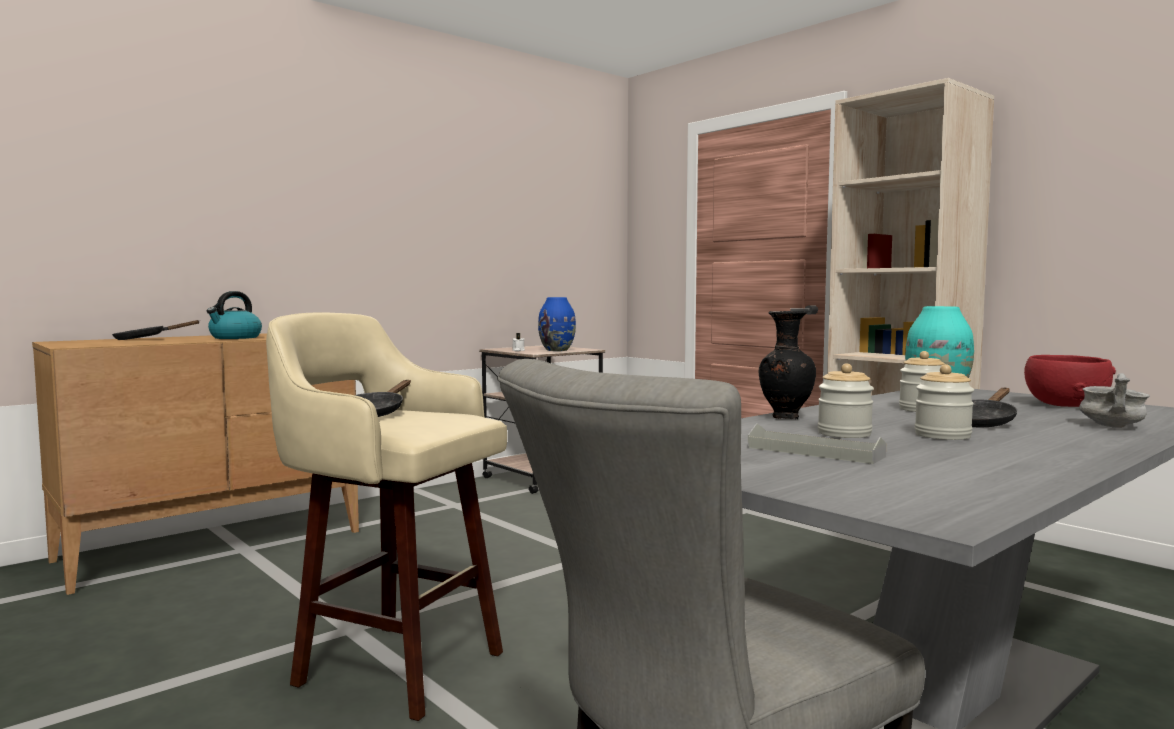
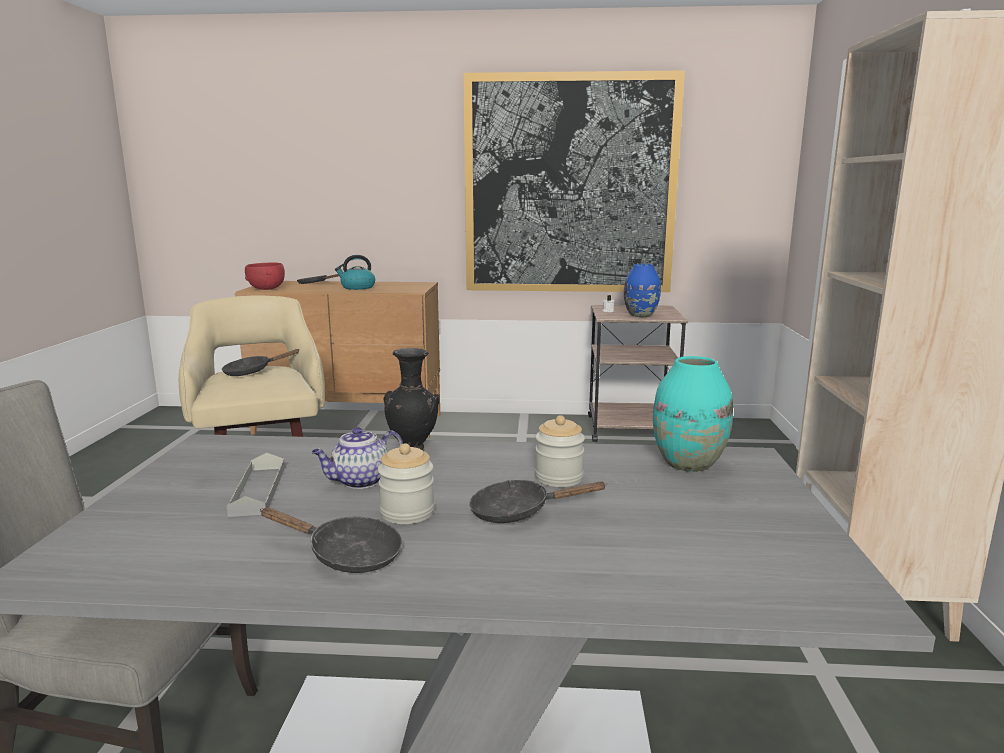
camera: 45 degrees right, 10 degrees up
(451, 218) = (569, 185): none -> picture
(844, 434) = (360, 481): jar -> teapot
(1016, 453) = (347, 555): none -> black frying pan
(1065, 405) = (743, 528): red bowl -> red bowl (266, 289)
(1113, 426) = (609, 573): grey bowl -> none

